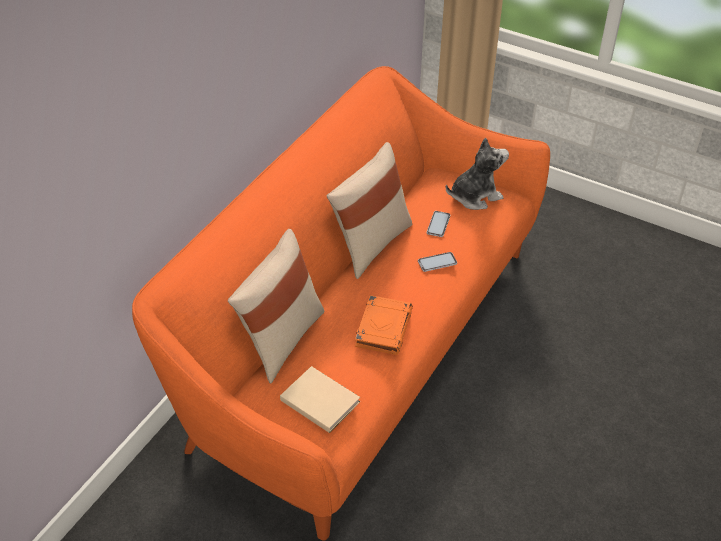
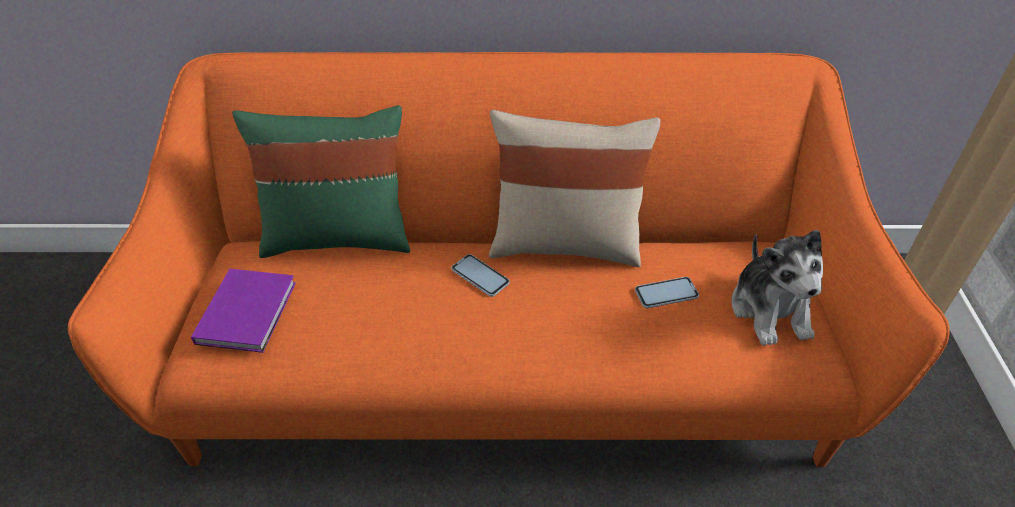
camera: 60 degrees right, 0 degrees up
(281, 339) = (338, 236): beige pillow -> green pillow
(319, 399) = (249, 310): beige book -> purple book
(383, 328) = (414, 319): orange book -> none
(437, 262) = (587, 324): phone -> phone (480, 276)
(475, 196) = (770, 310): plush toy -> plush toy turned 45 degrees clockwise

